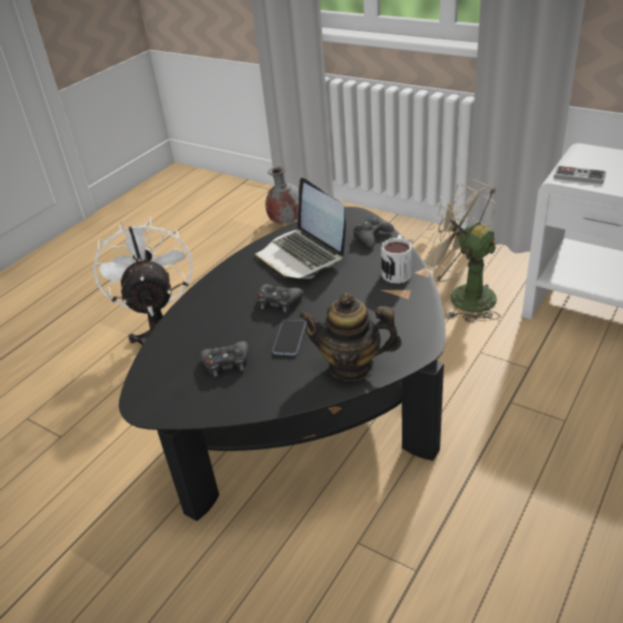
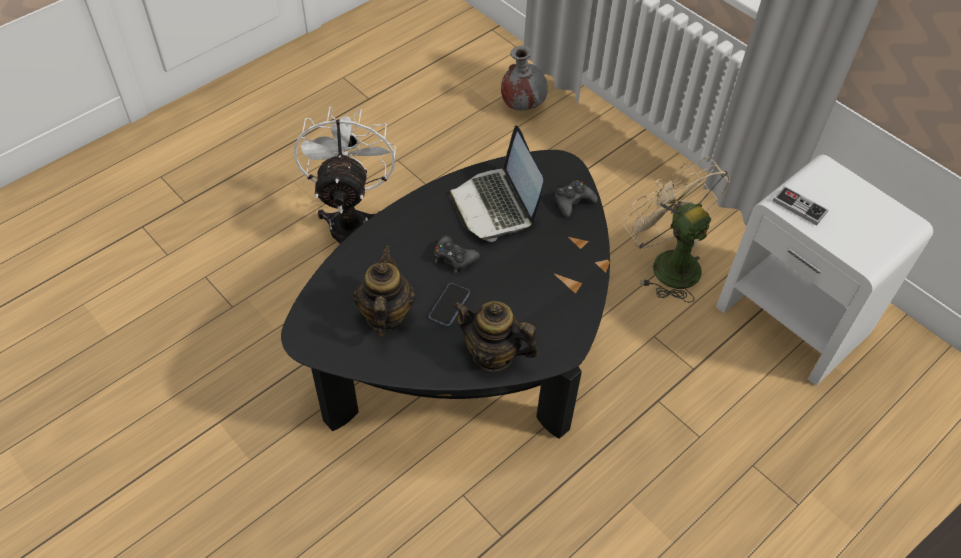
camera: 10 degrees right, 15 degrees up
(227, 363) = (385, 315): black game controller -> teapot
(397, 270) = (580, 254): mug -> none

